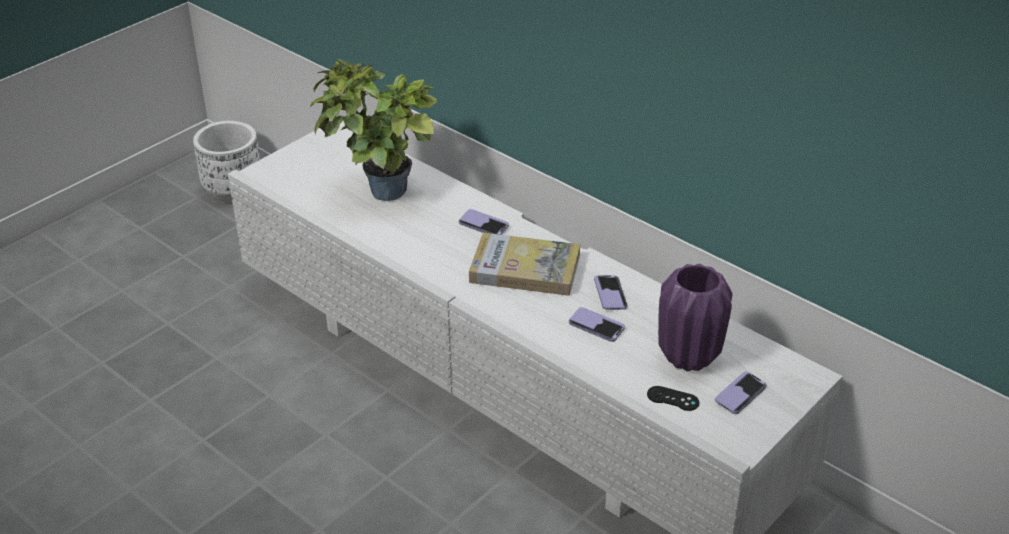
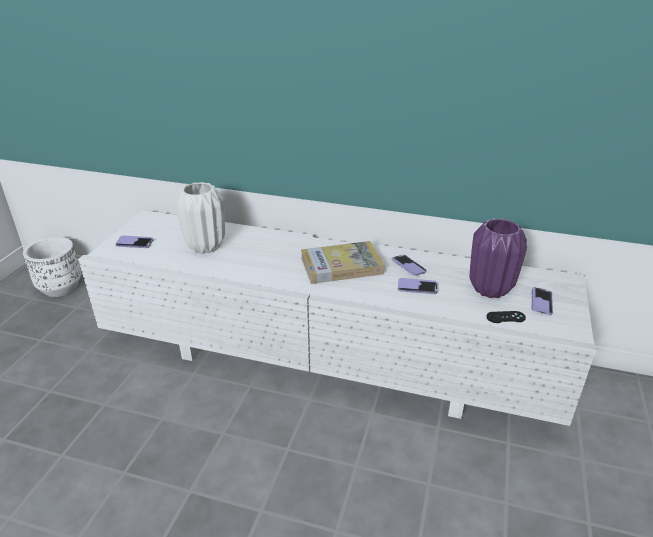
camera: 25 degrees left, 5 degrees down
(379, 195) = (205, 247): potted plant -> white vase
(483, 225) = (292, 247): phone -> phone (134, 243)

